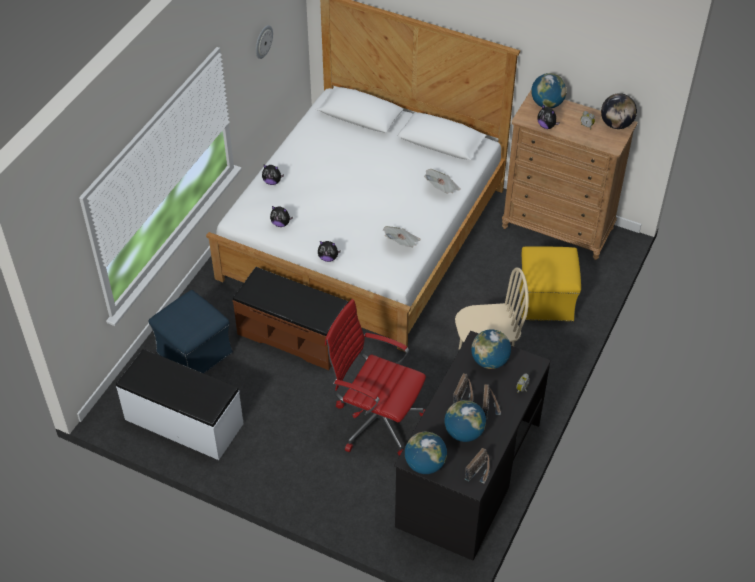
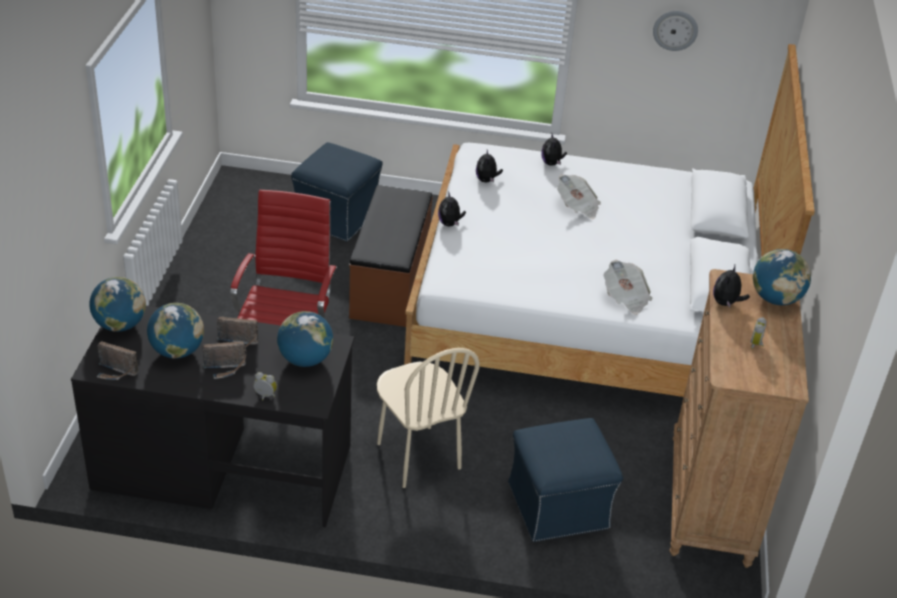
camera: 70 degrees right, 10 degrees down
(183, 422) = (238, 227): white bench -> none
(402, 243) = (504, 277): newspaper -> newspaper (577, 207)
(546, 300) = (559, 505): yellow ottoman -> blue ottoman
(616, 124) = (783, 376): globe -> none

